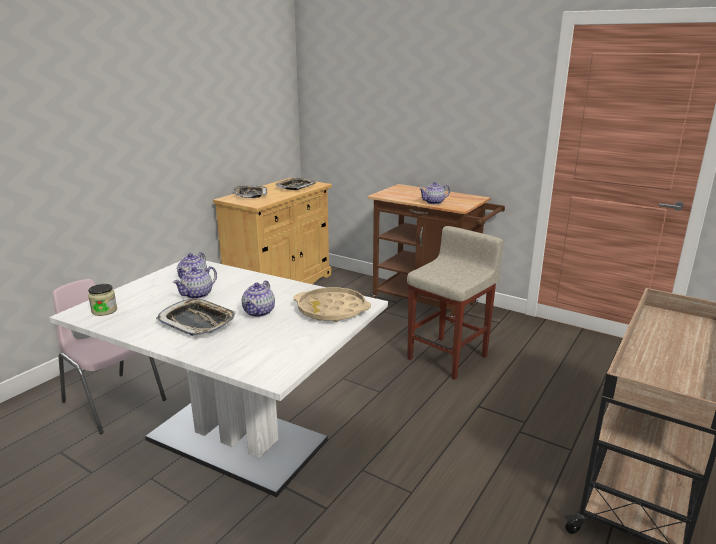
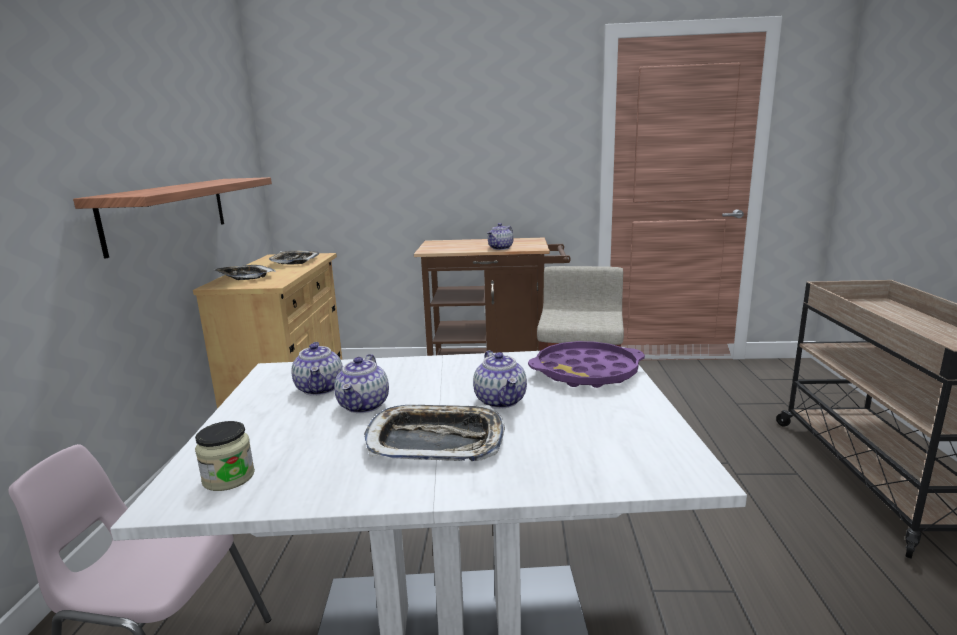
camera: 30 degrees left, 5 degrees down
(202, 149) = (168, 212): none -> shelf
(331, 310) = (586, 372): beige tray -> purple tray

